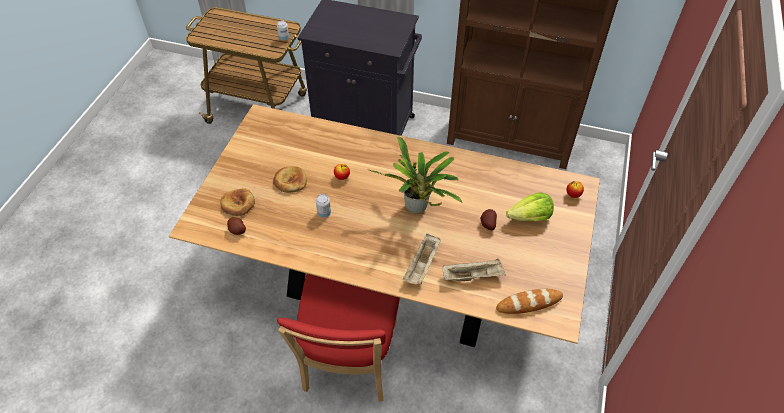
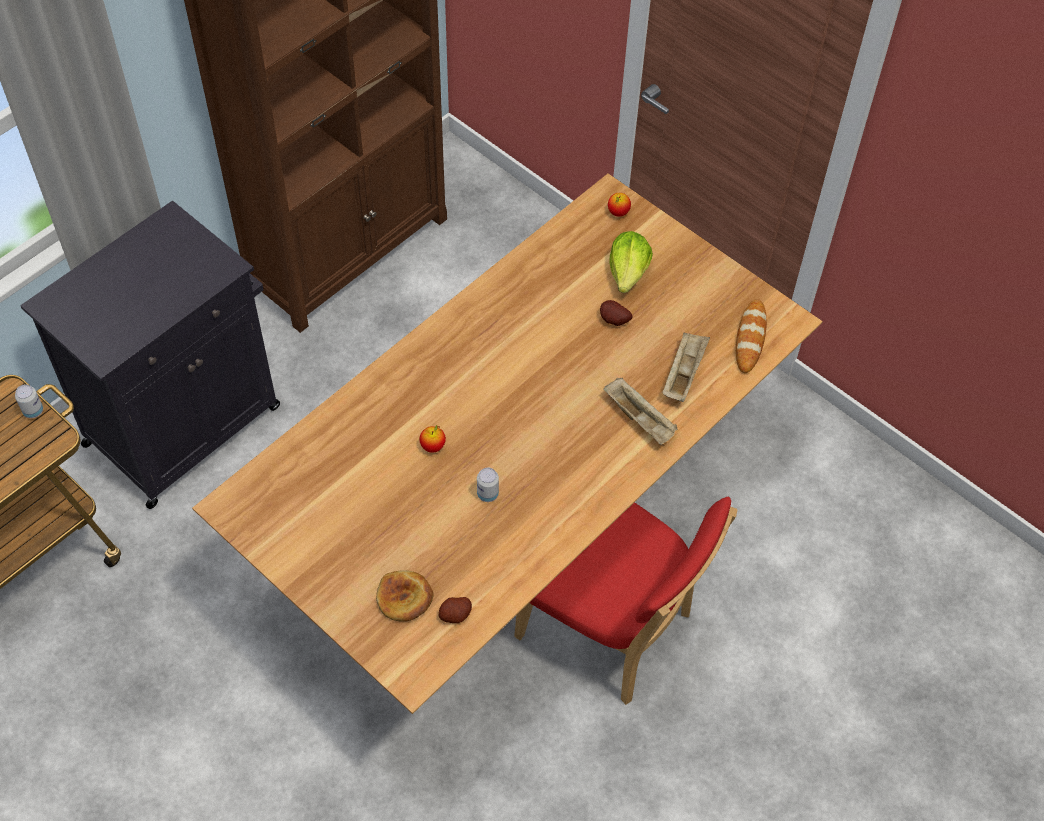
camera: 65 degrees left, 5 degrees up
(290, 181) = (400, 514): bread -> none
(417, 209) = (545, 383): potted plant -> none

